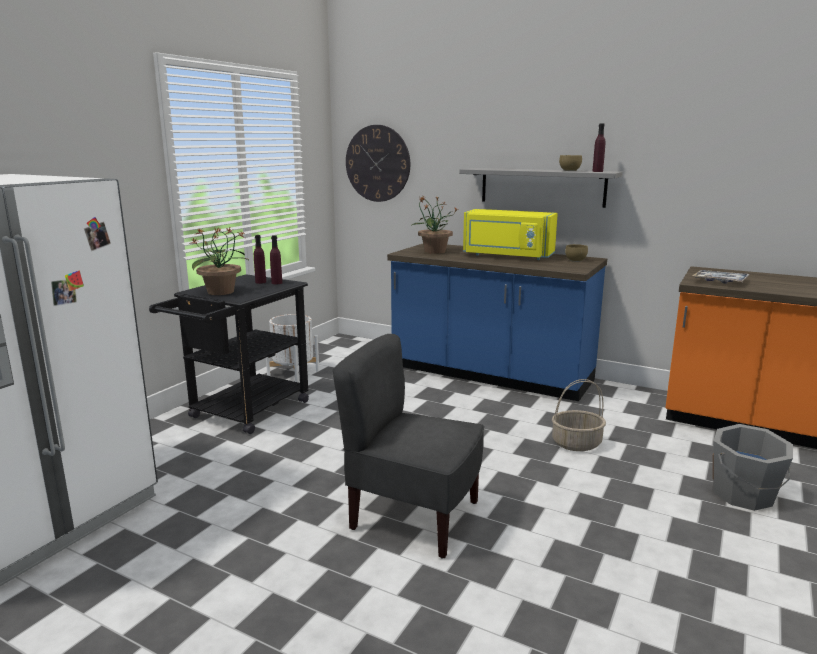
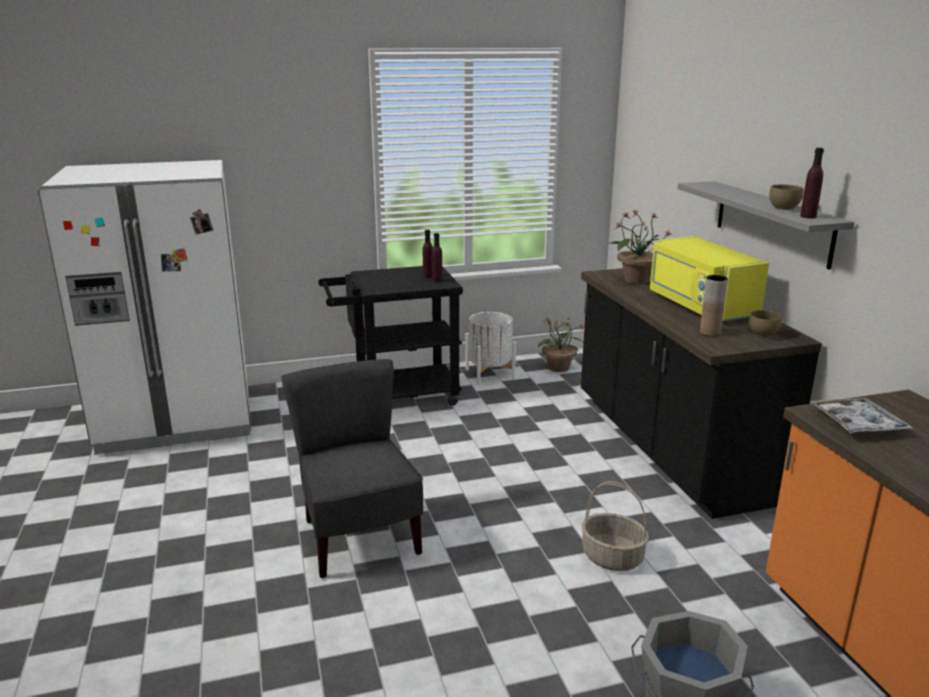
camera: 45 degrees right, 5 degrees up
(221, 292) = (378, 279): potted plant -> potted plant (559, 368)
(377, 163) = (644, 158): wall clock -> none
(490, 375) = (669, 448): blue counter -> black counter
(552, 265) = (710, 332): none -> brown vase

